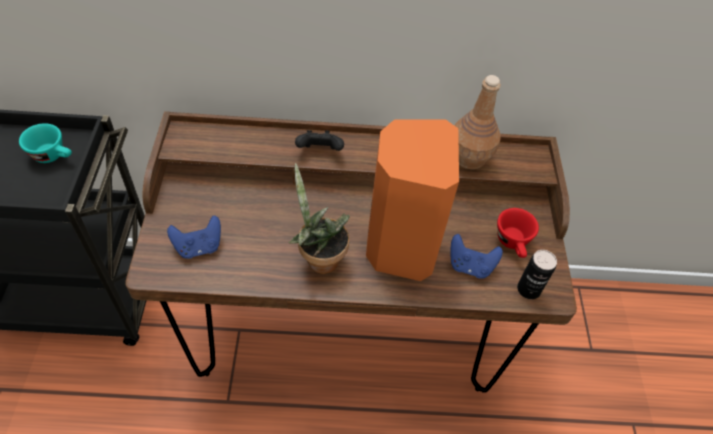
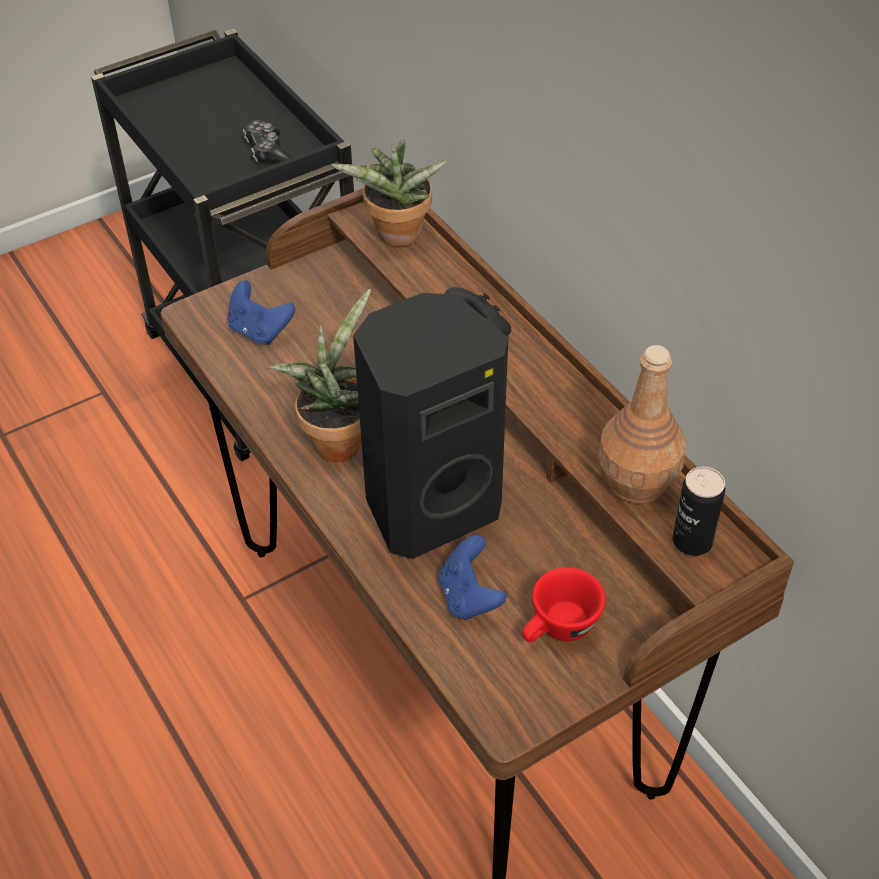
camera: 60 degrees right, 5 degrees down
(54, 156) = (268, 152): turquoise cup -> game controller
(213, 141) = (396, 238): none -> potted plant
(399, 247) = (429, 506): orange speaker -> black speaker
(528, 289) = (490, 684): can -> can (692, 541)

